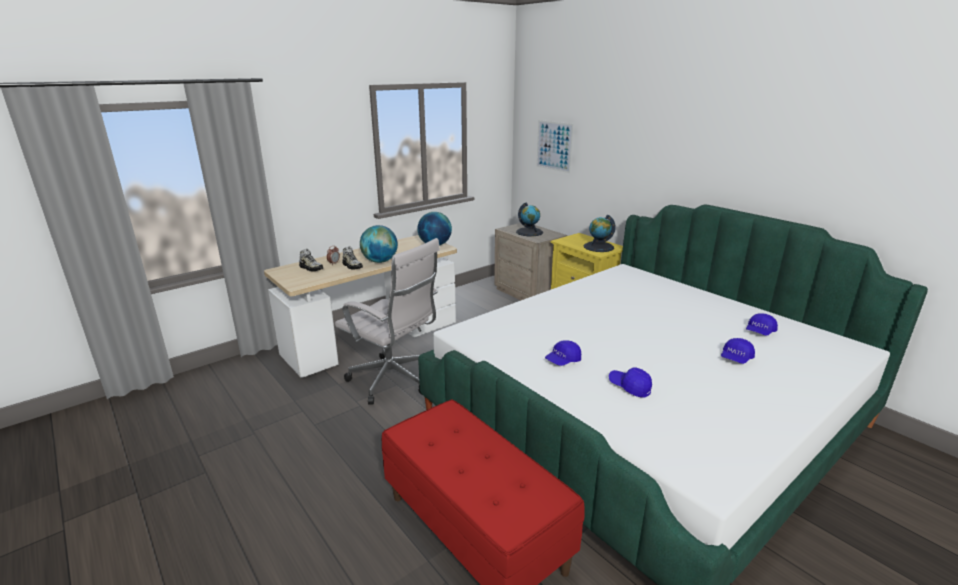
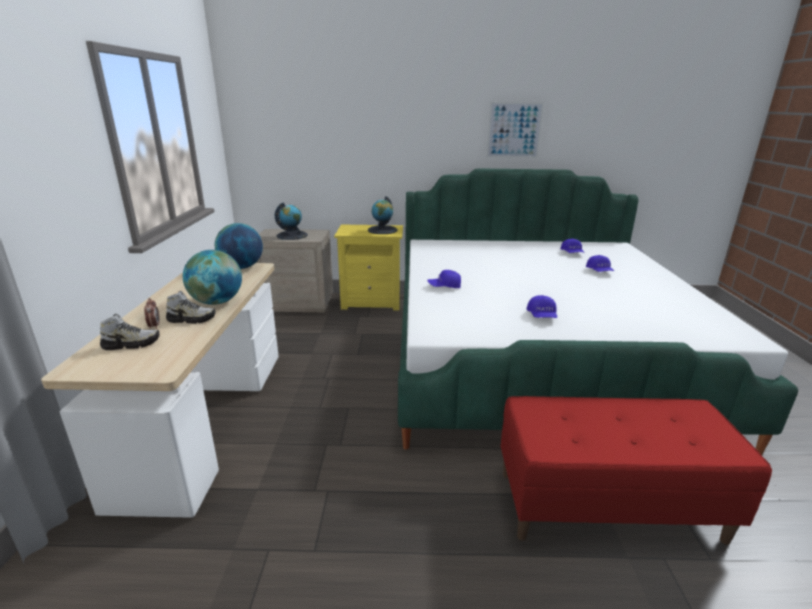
camera: 50 degrees left, 0 degrees up
(394, 381) = (318, 443): white office chair -> none
(554, 146) = (290, 136): picture -> picture (514, 130)
(629, 387) = (607, 312): blue cap -> blue cap (444, 286)

